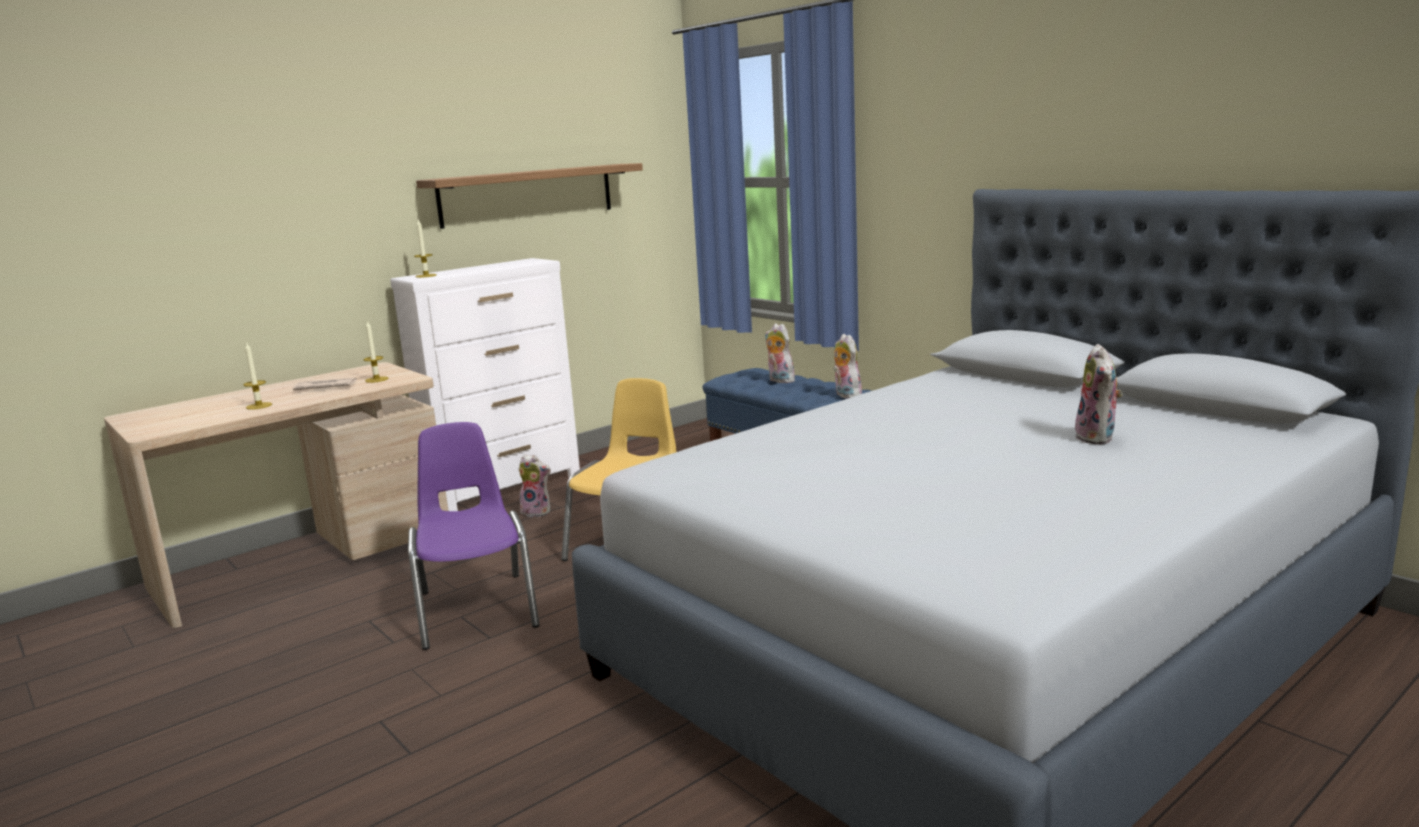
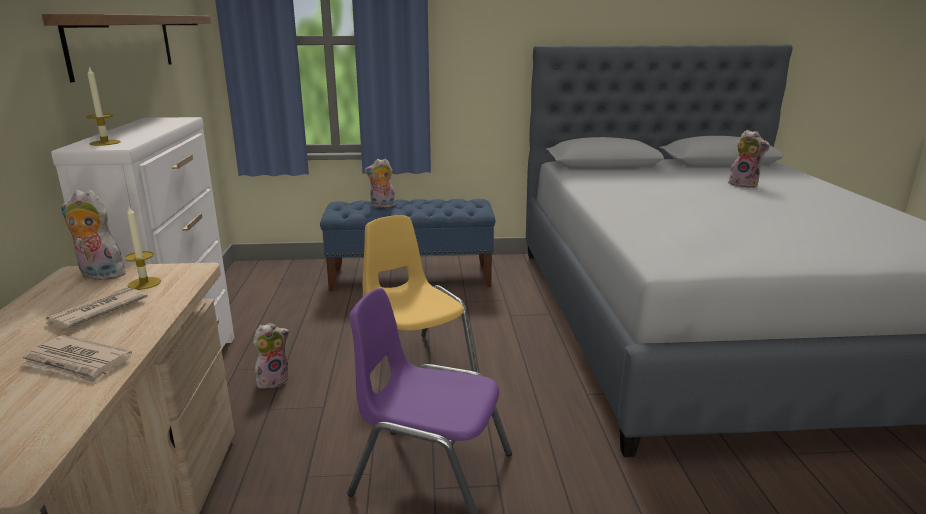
camera: 55 degrees left, 5 degrees up
(259, 406) = (77, 363): candle -> newspaper
(845, 395) = (457, 204): plush toy -> plush toy (99, 275)

